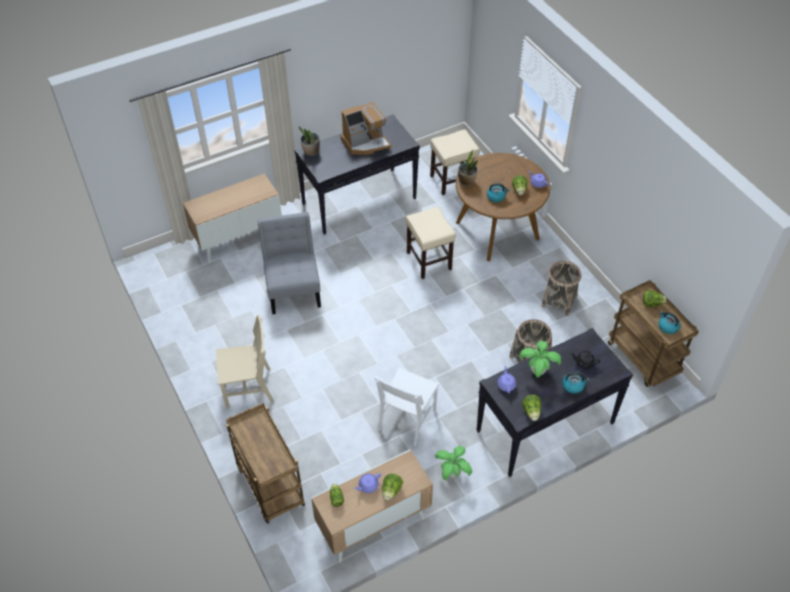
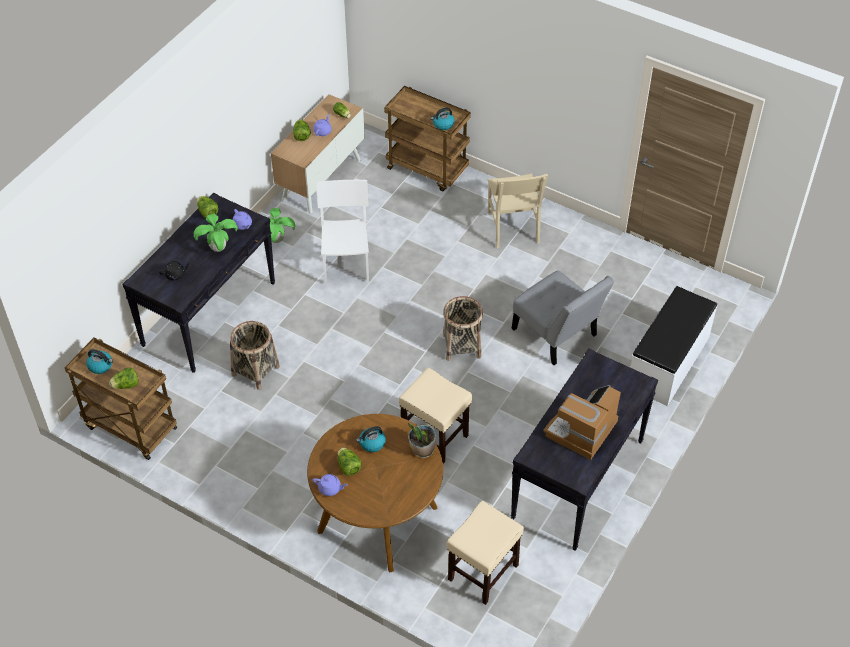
camera: 150 degrees right, 0 degrees up
(238, 238) = (669, 362): cabinet -> white bench
(248, 388) = (513, 227): beige chair -> beige chair turned 60 degrees counterclockwise
(311, 151) = (636, 386): potted plant -> none
(559, 301) = (253, 454): basket -> basket (462, 345)
(573, 385) = (178, 250): kettle -> kettle (443, 124)

